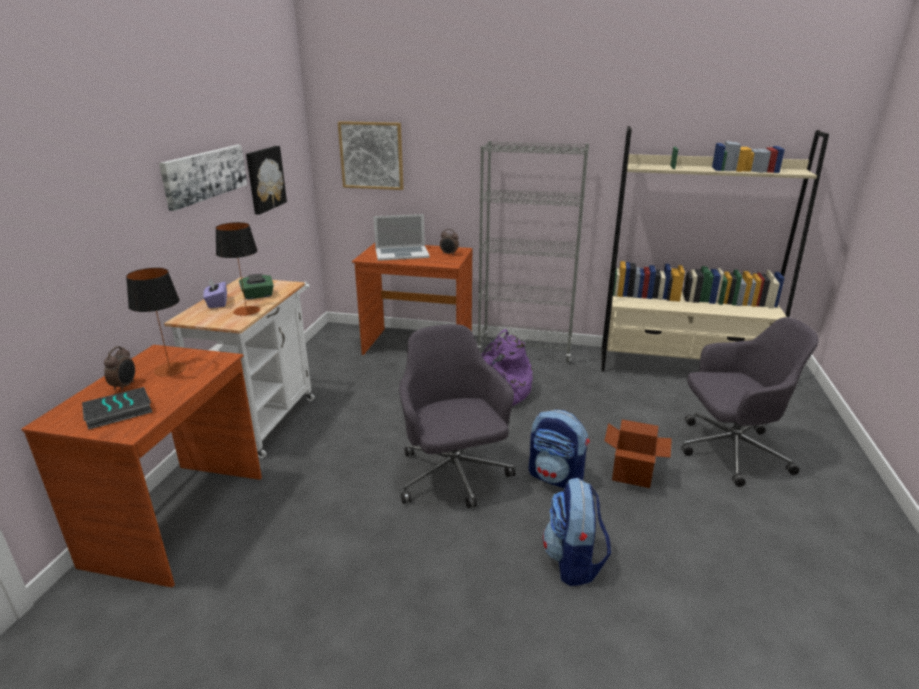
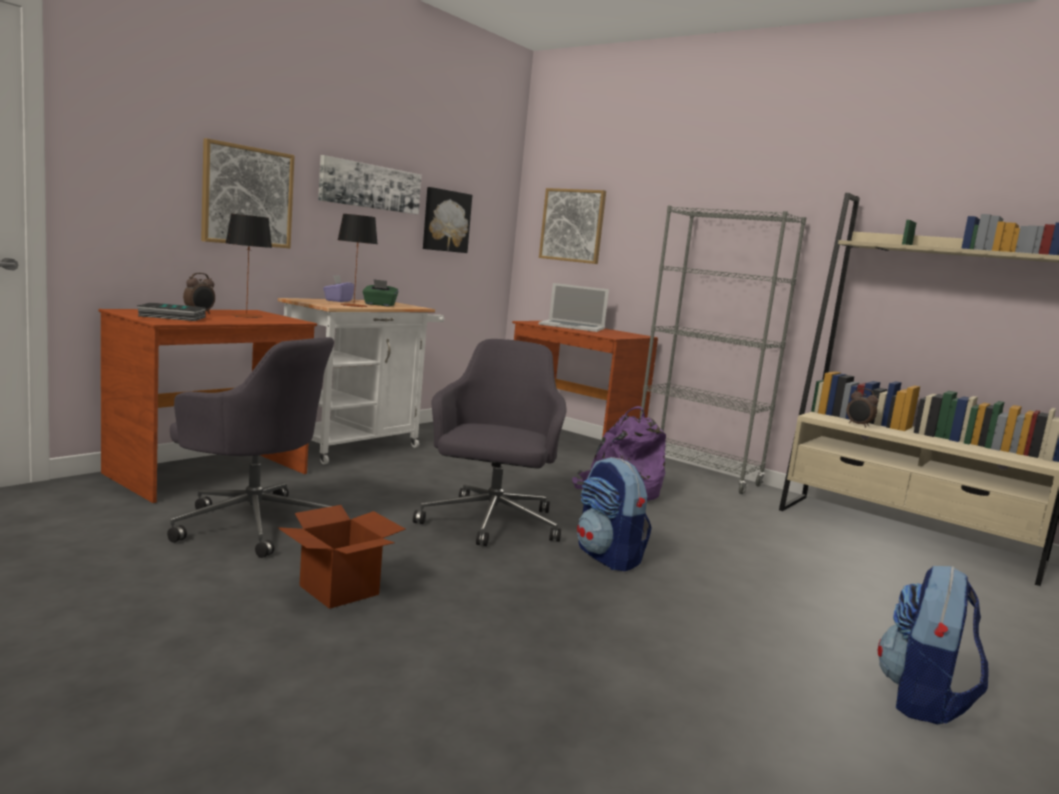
camera: 25 degrees right, 15 degrees down
(110, 237) = (247, 196): none -> picture
(449, 254) = (622, 334): alarm clock -> alarm clock (858, 425)
(574, 562) = (544, 612): backpack -> backpack (923, 700)
(632, 474) = (711, 582): cardboard box -> cardboard box (338, 590)
(729, 451) = (884, 608): grey office chair -> grey office chair (252, 524)

